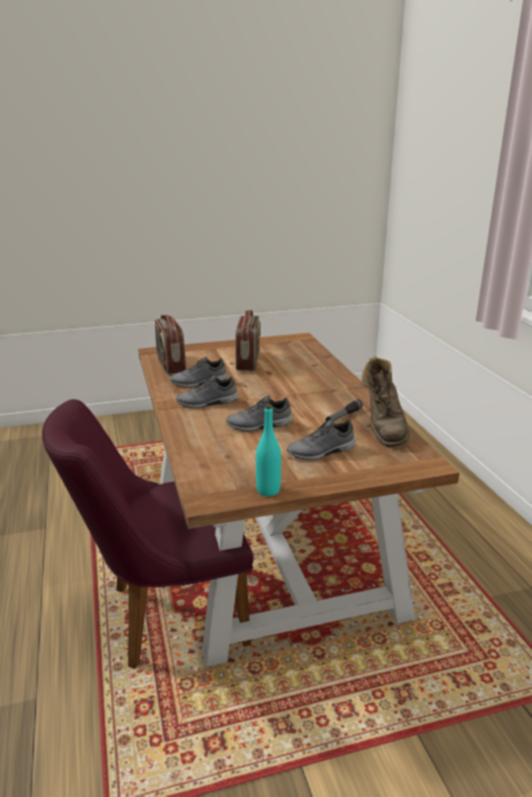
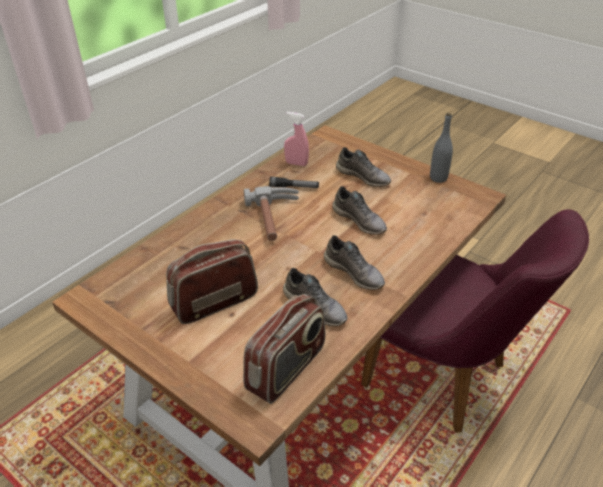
camera: 125 degrees left, 15 degrees up
(268, 490) = (438, 178): turquoise bottle -> grey bottle
(306, 397) = (276, 219): none -> hammer
(383, 429) = (296, 163): brown boot -> pink spray bottle

